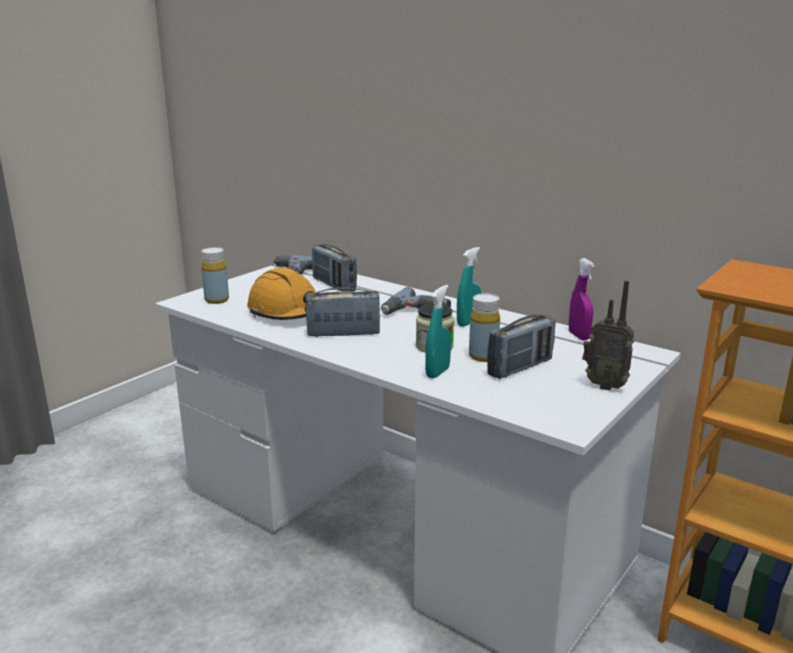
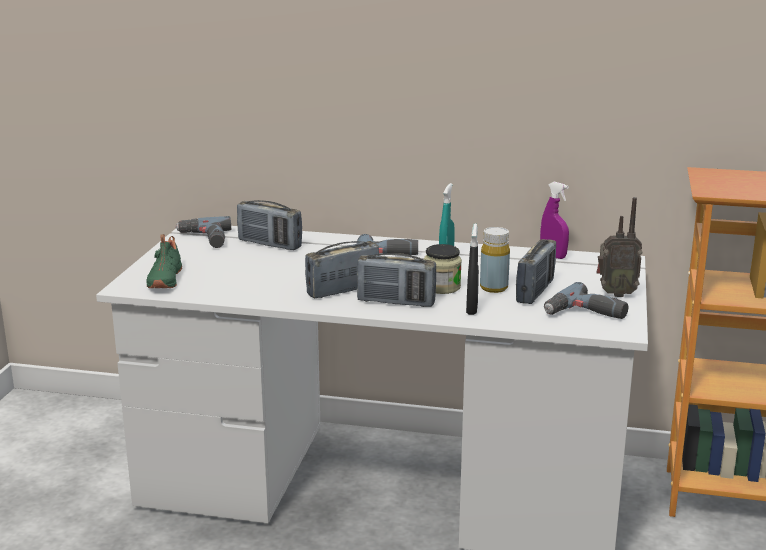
camera: 25 degrees left, 0 degrees up
(217, 300) = (164, 279): yellow bottle -> green shoe
(287, 312) = (258, 280): orange hard hat -> none
(376, 353) = (396, 302): none -> radio
(437, 372) = (472, 309): turquoise spray bottle -> black spray bottle
(547, 400) = (585, 314): none -> power drill

